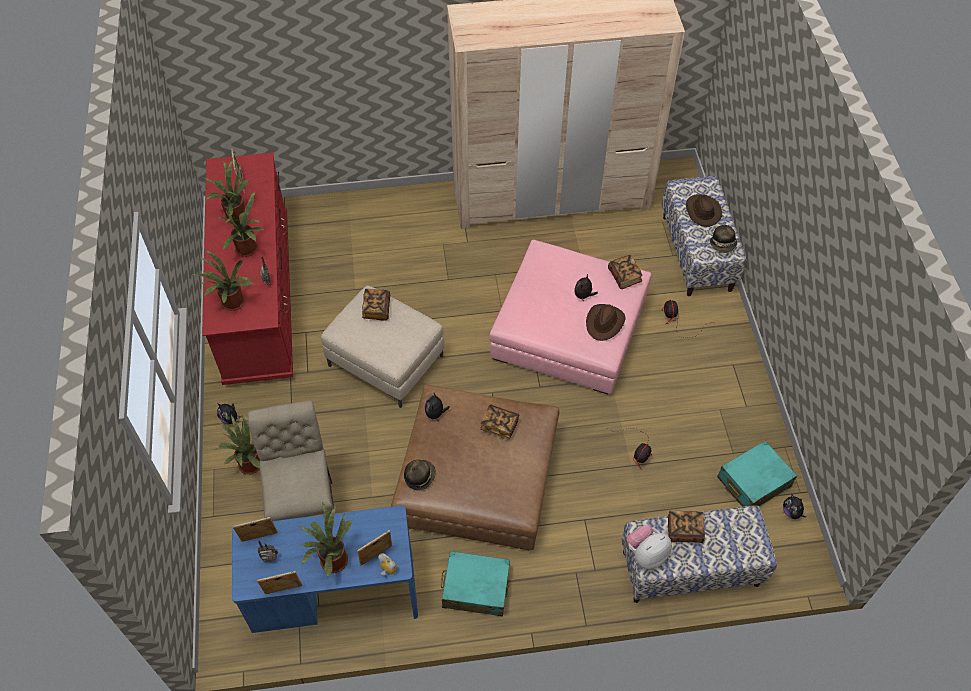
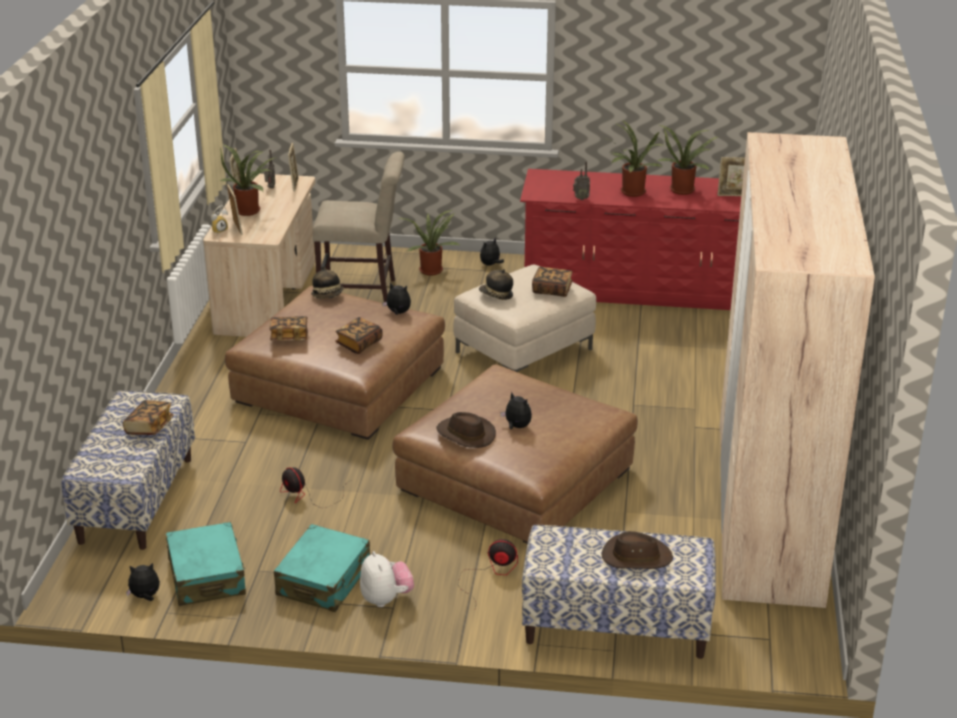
camera: 105 degrees right, 25 degrees down
(231, 304) = (559, 182): potted plant -> none
(334, 594) = (267, 298): blue desk -> beige desk
(475, 588) = (218, 366): turquoise suitcase -> turquoise suitcase (324, 580)
(569, 330) = (515, 479): pink ottoman -> brown ottoman
(624, 277) = (536, 465): book -> book (289, 337)
(646, 554) = (143, 399): plush toy -> plush toy (386, 599)
(723, 245) = (560, 560): hat -> hat (496, 295)

